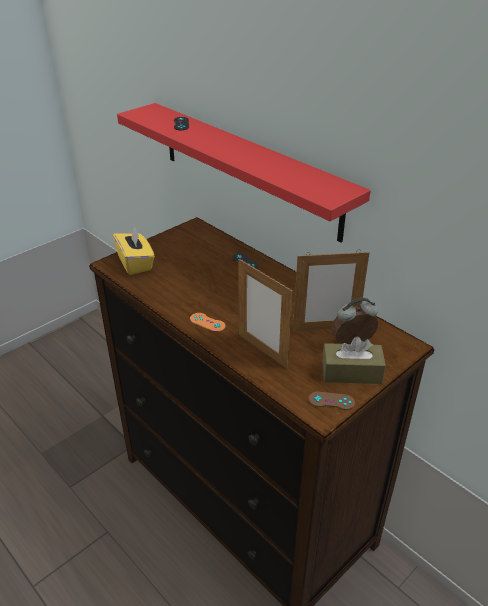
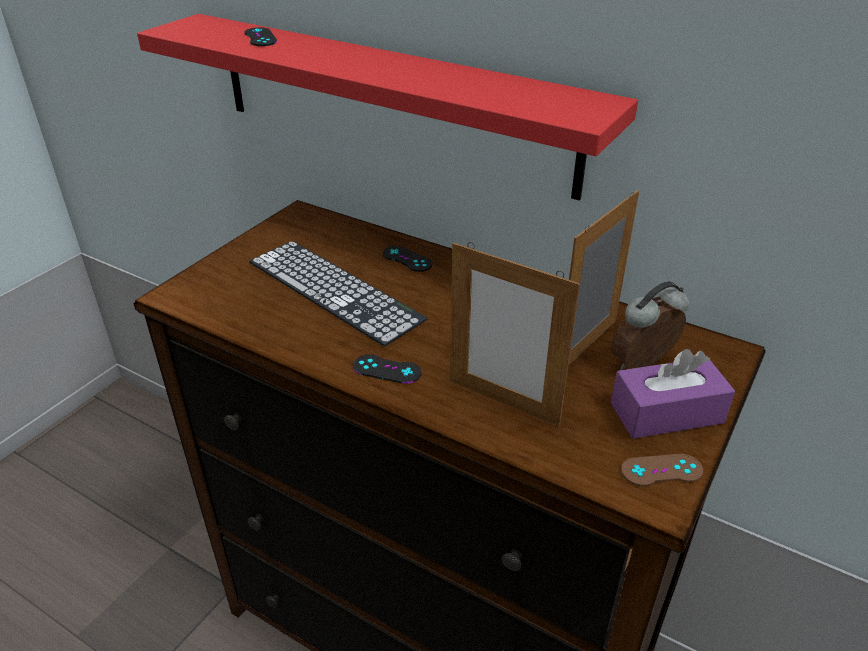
camera: 15 degrees left, 0 degrees up
(135, 263) = (219, 288): yellow tissue box -> none
(196, 274) = (334, 290): none -> keyboard
(207, 322) = (387, 369): orange game controller -> black game controller
(325, 329) = (587, 346): picture frame -> picture frame turned 150 degrees clockwise
(351, 372) = (666, 413): brown tissue box -> purple tissue box

